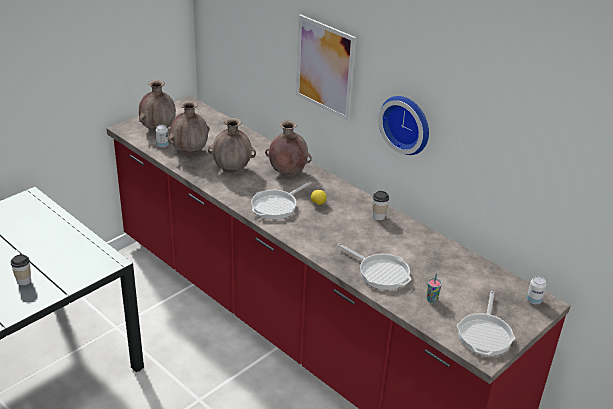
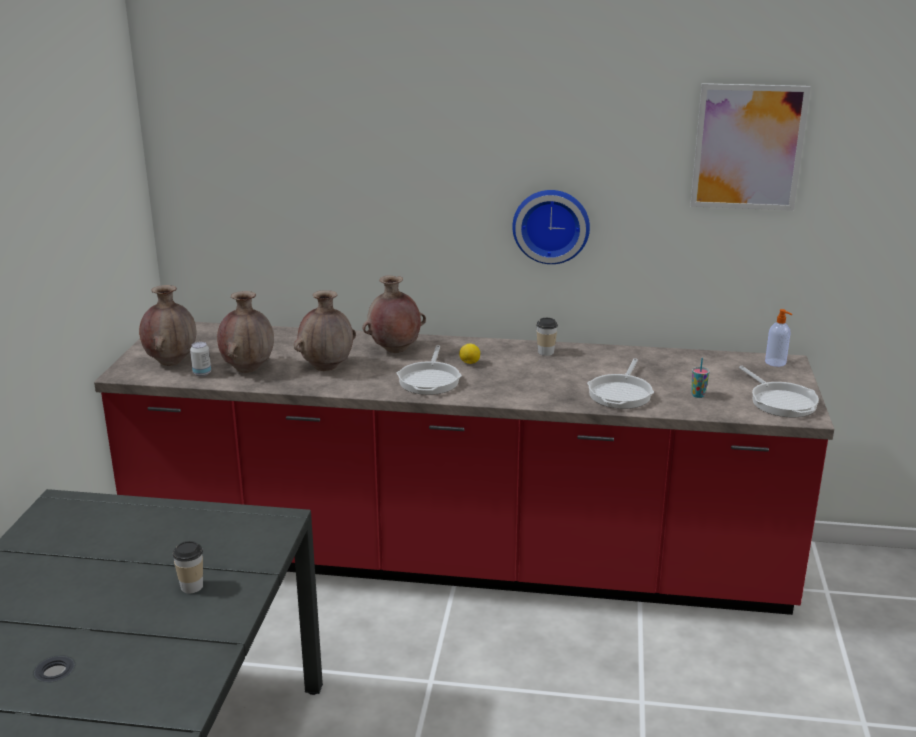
camera: 35 degrees left, 10 degrees down
(325, 67) = (410, 195): picture -> picture (748, 147)
(380, 272) = (621, 393): frying pan -> frying pan turned 105 degrees clockwise
(534, 300) = (776, 363): can -> soap dispenser

